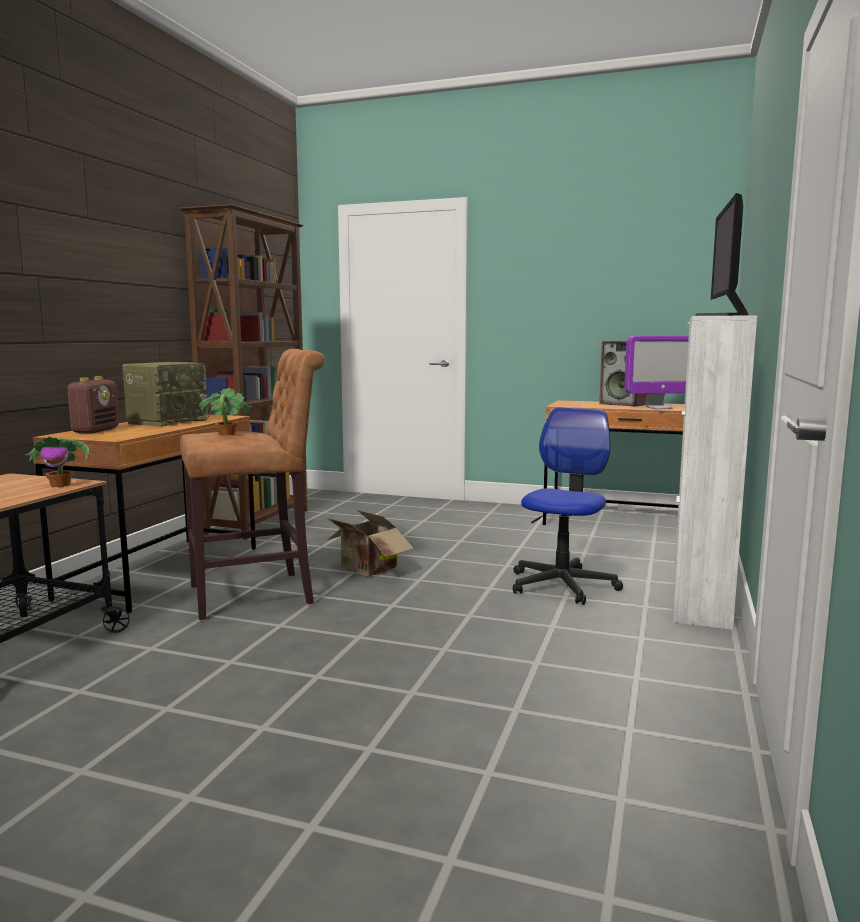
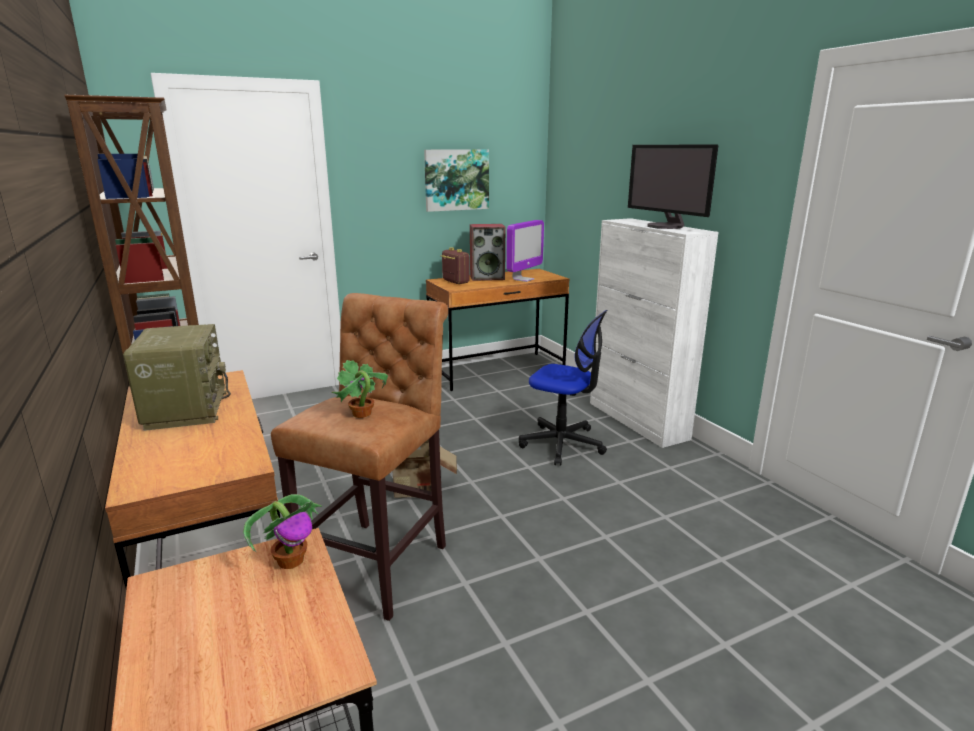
camera: 45 degrees left, 10 degrees up
(96, 430) = (156, 460): radio -> radio (455, 281)
(562, 585) = (562, 444): office chair -> office chair turned 135 degrees clockwise
(607, 290) = (456, 180): none -> picture

